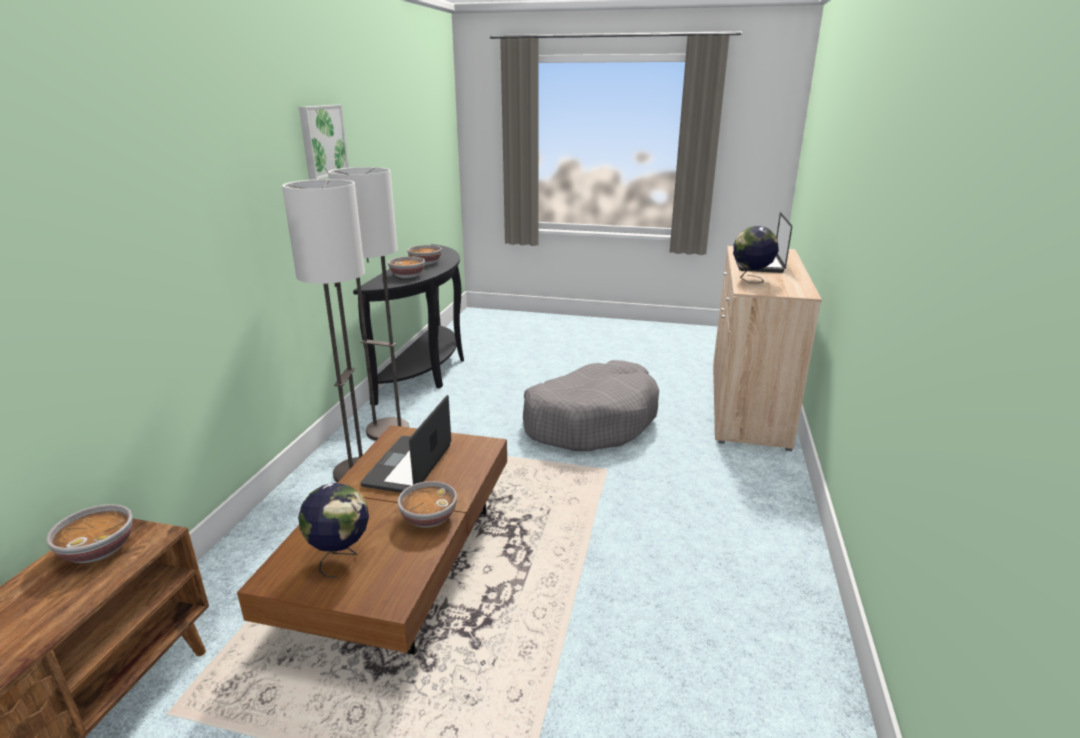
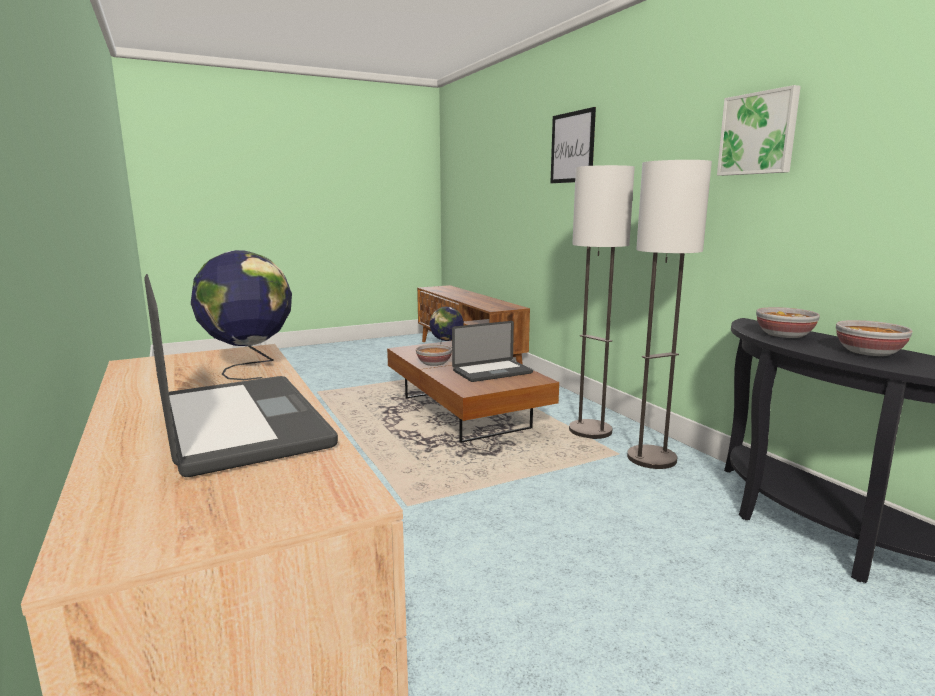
camera: 140 degrees right, 10 degrees down
(98, 159) = (572, 147): none -> picture
(99, 549) = (501, 306): bowl -> none
(408, 465) = (492, 372): laptop -> laptop turned 90 degrees clockwise
(590, 421) = (497, 556): grey dog bed -> none

